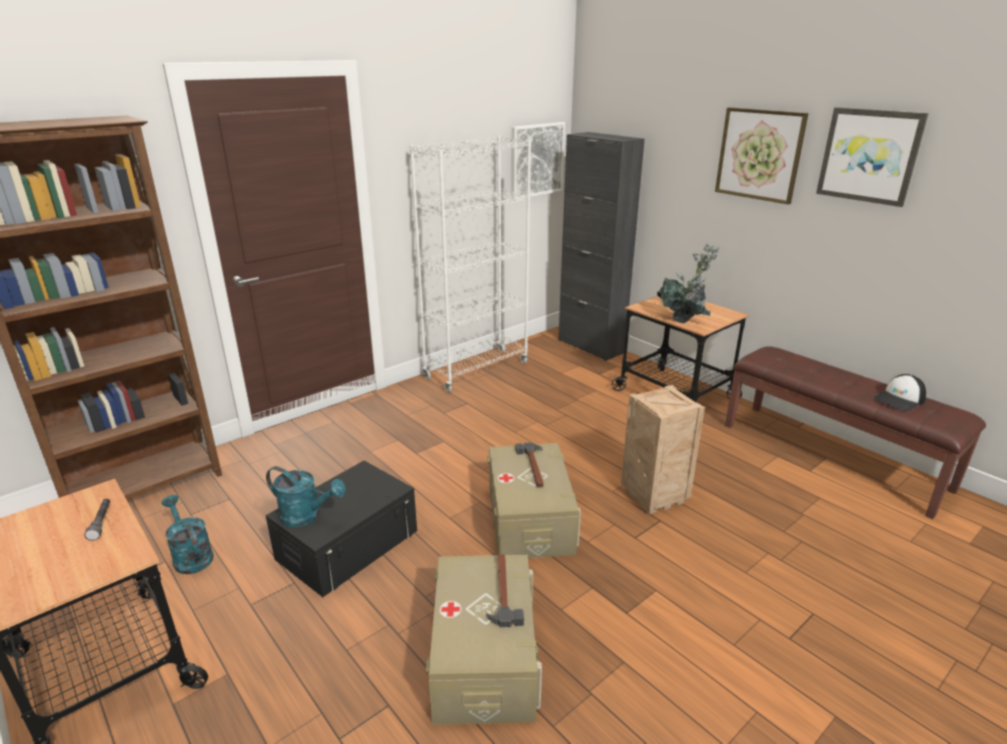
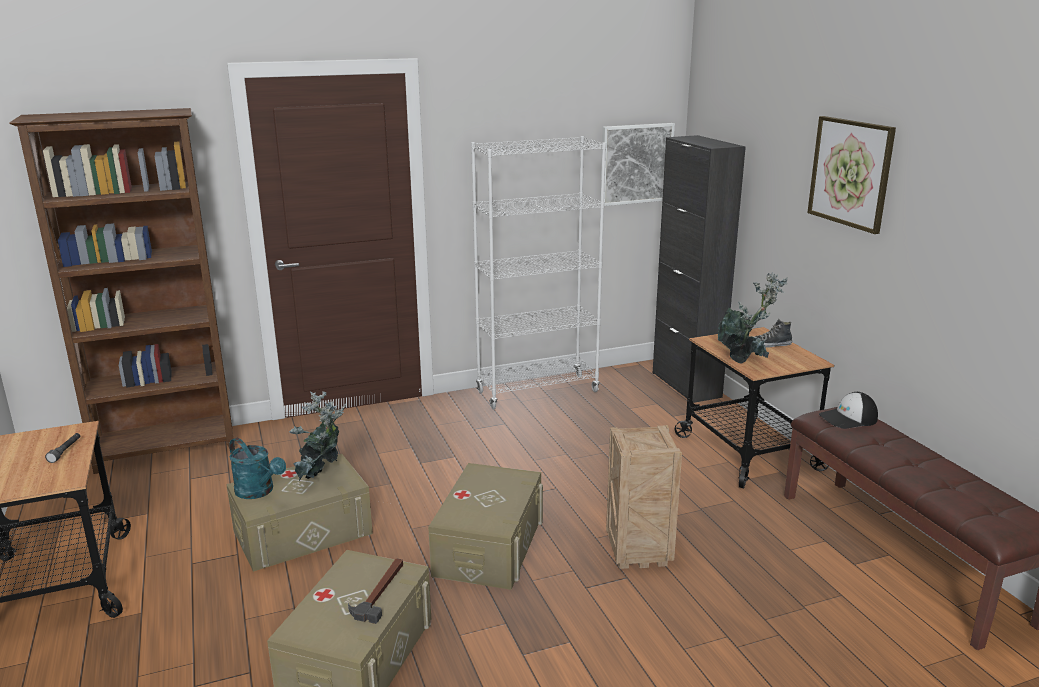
camera: 20 degrees right, 5 degrees down
(190, 556) = (169, 513): turquoise watering can -> none
(348, 544) = (303, 532): black storage box -> beige storage box
(361, 488) = (322, 477): none -> potted plant
(534, 467) = (497, 489): hammer -> none
(869, 156) = (953, 182): picture -> none
(900, 400) = (963, 490): cap -> cap (848, 418)

